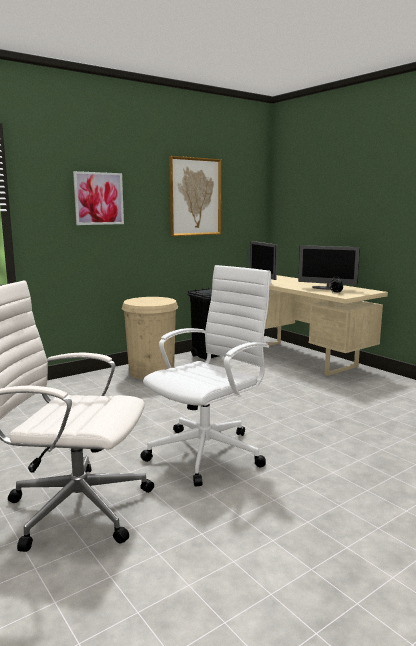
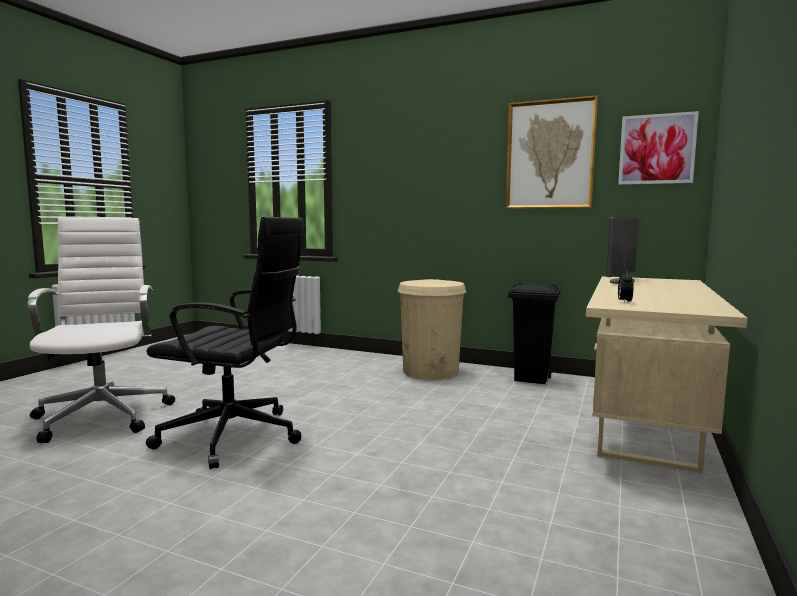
camera: 60 degrees right, 5 degrees down
(98, 198) = (414, 164): picture -> picture (657, 149)
(208, 452) = (235, 437): white office chair -> black office chair
(327, 288) = (655, 297): monitor -> none

